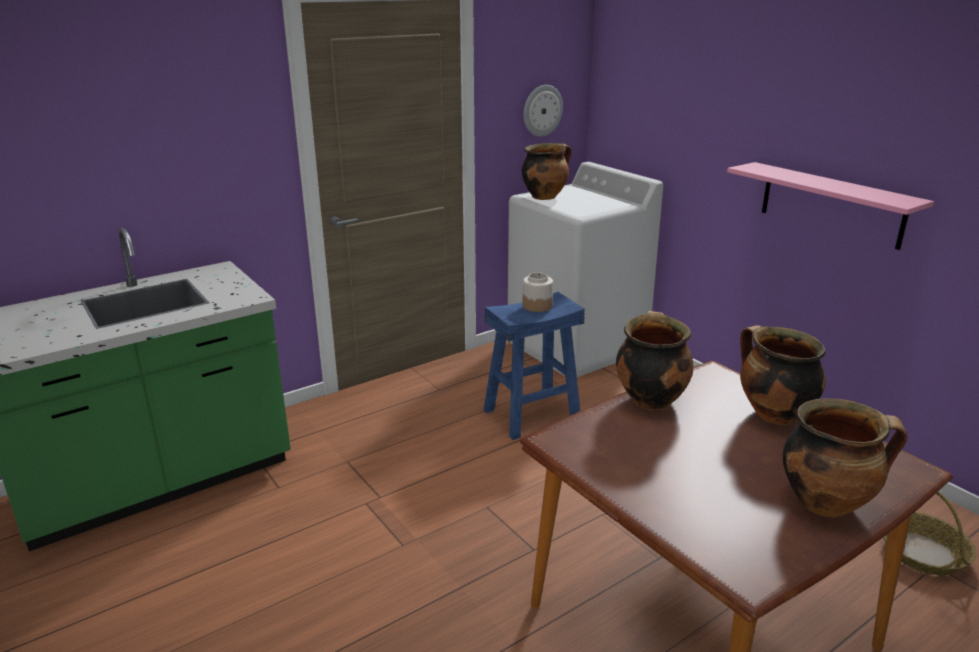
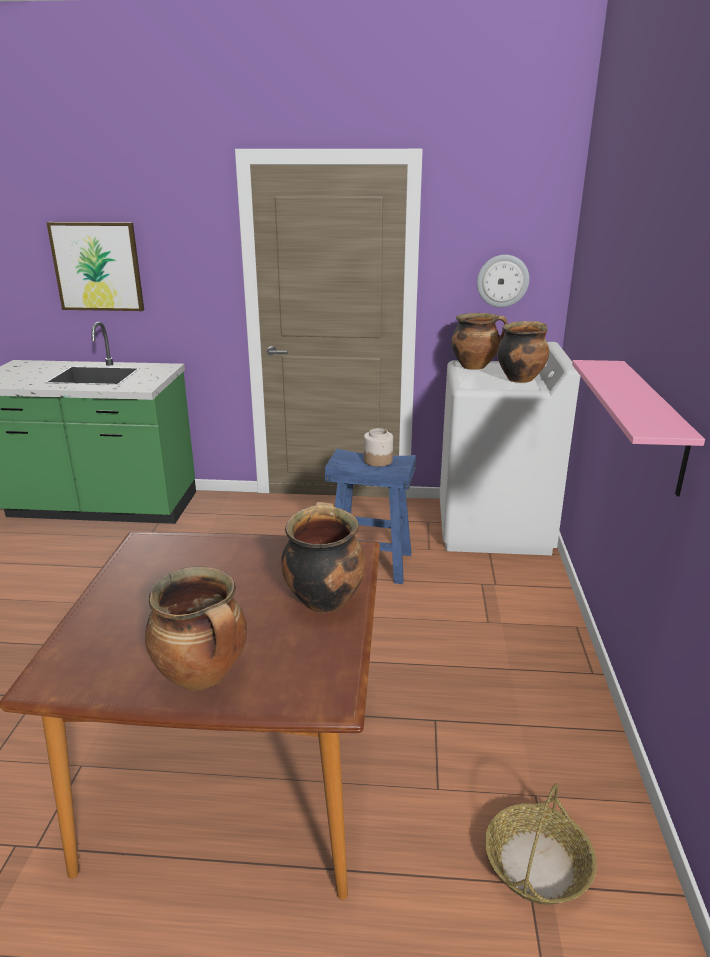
camera: 40 degrees right, 0 degrees up
(96, 152) = (97, 266): none -> picture
(649, 399) = (260, 546): cooking pot -> cooking pot (520, 378)

